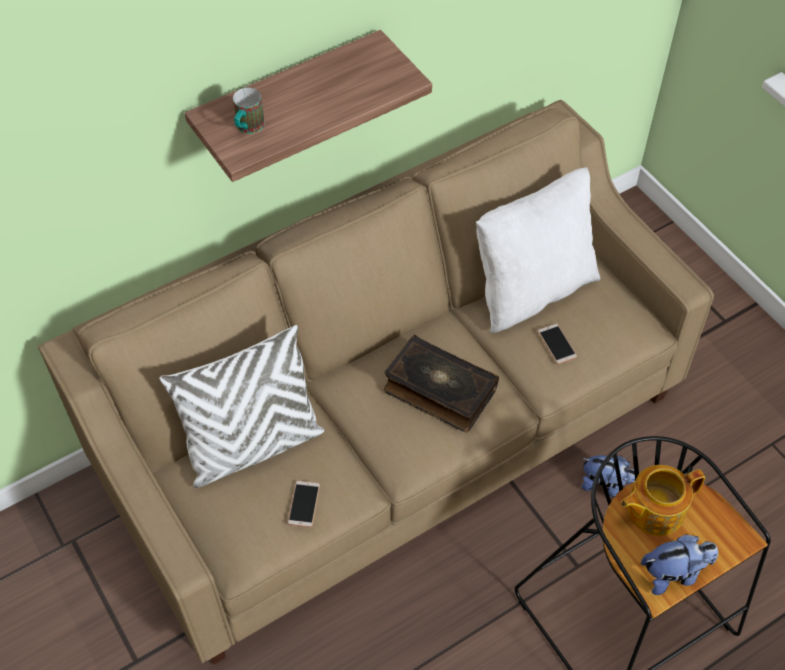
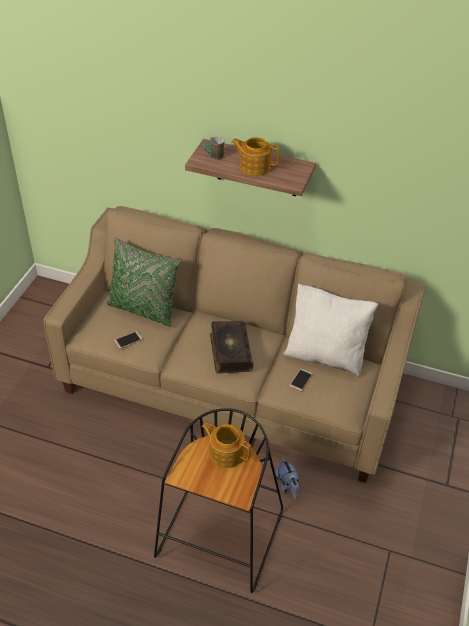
camera: 50 degrees right, 10 degrees down
(253, 446) = (143, 310): white pillow -> green pillow
(323, 98) = (254, 167): none -> teapot
(674, 574) = (196, 478): plush toy -> none

